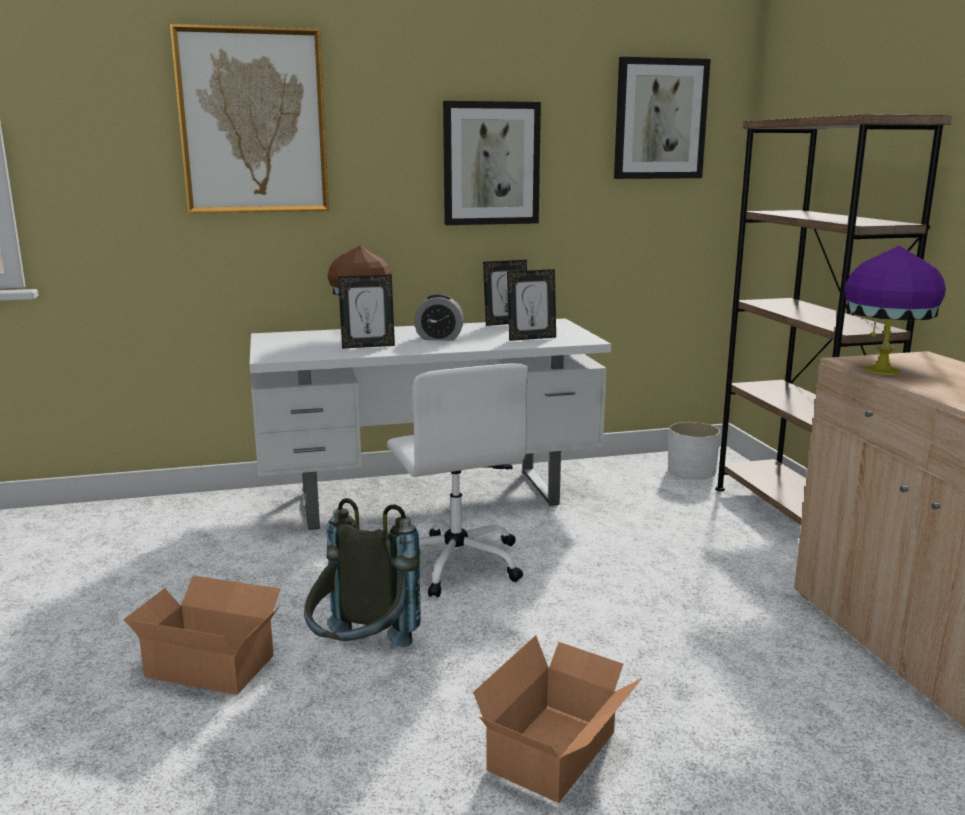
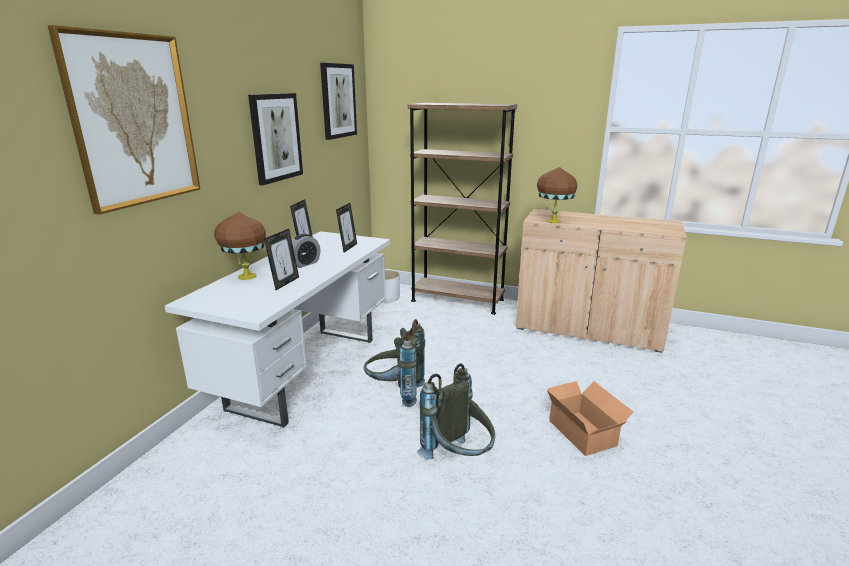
camera: 55 degrees left, 5 degrees up
(210, 663) = (412, 522): cardboard box -> none
(456, 563) = (395, 393): white office chair -> grey backpack
(882, 370) = (553, 221): purple table lamp -> brown table lamp

